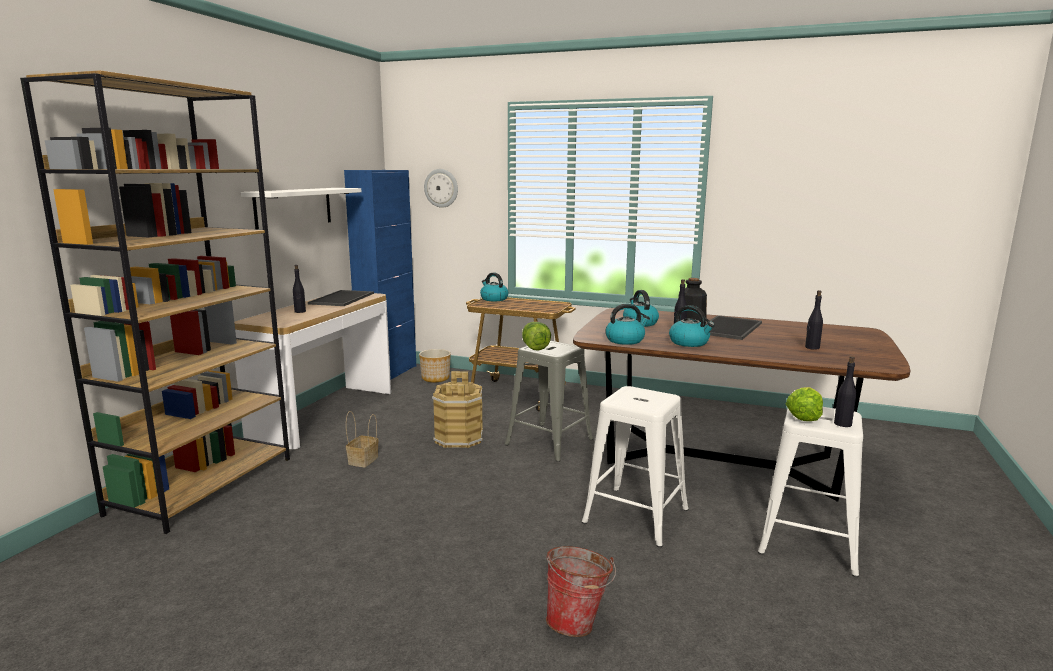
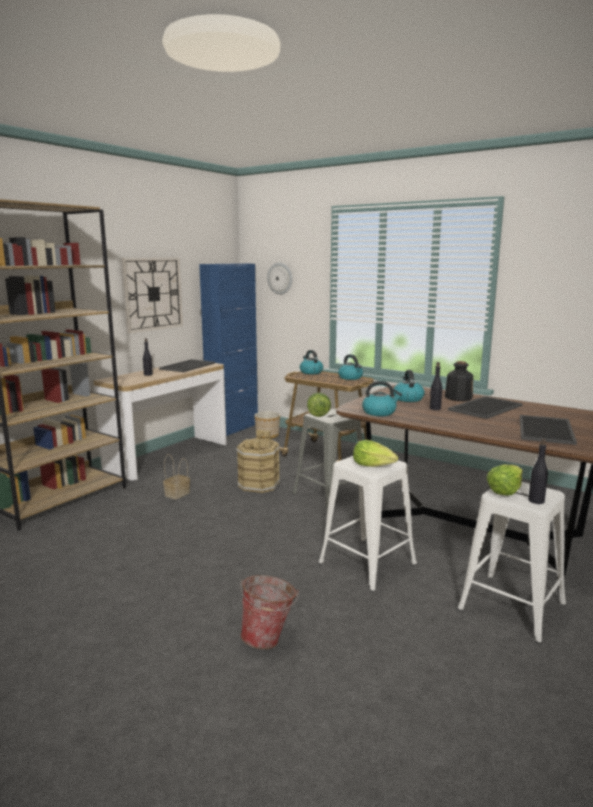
camera: 15 degrees right, 0 degrees up
(294, 208) = (153, 294): white shelf -> wall clock
(647, 401) = (373, 465): none -> lettuce
(689, 343) = (434, 418): kettle -> kettle (350, 378)
(812, 347) = (547, 430): black bottle -> tray

